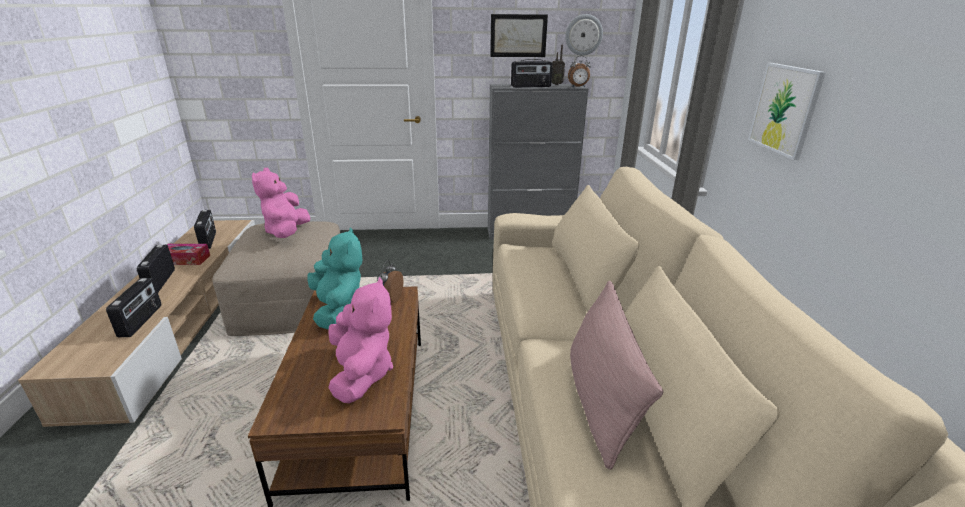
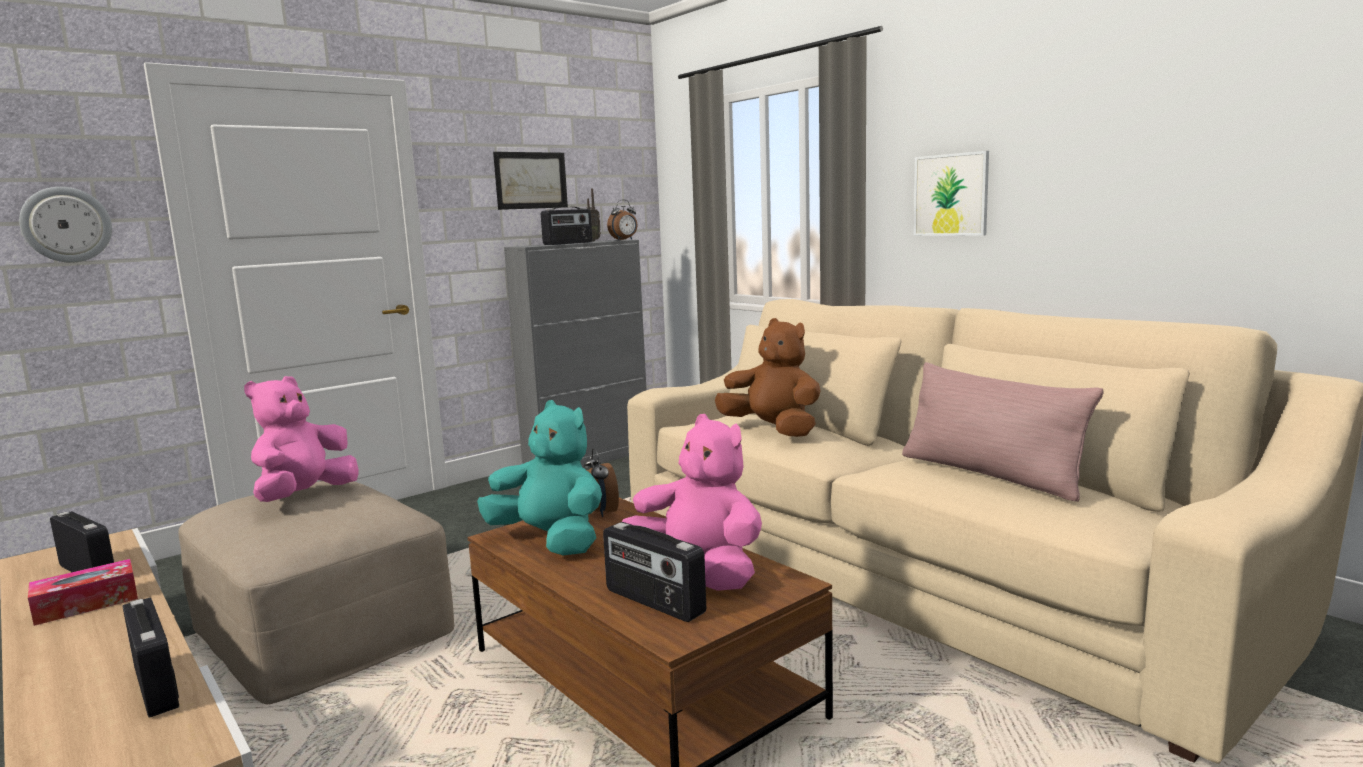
camera: 35 degrees left, 15 degrees down
(160, 281) = (87, 640): radio -> radio (653, 602)
(287, 232) = (305, 496): pink plush toy -> pink plush toy turned 60 degrees clockwise
(539, 278) = (773, 430): none -> brown plush toy
(583, 35) = (607, 178): wall clock -> wall clock (66, 224)

